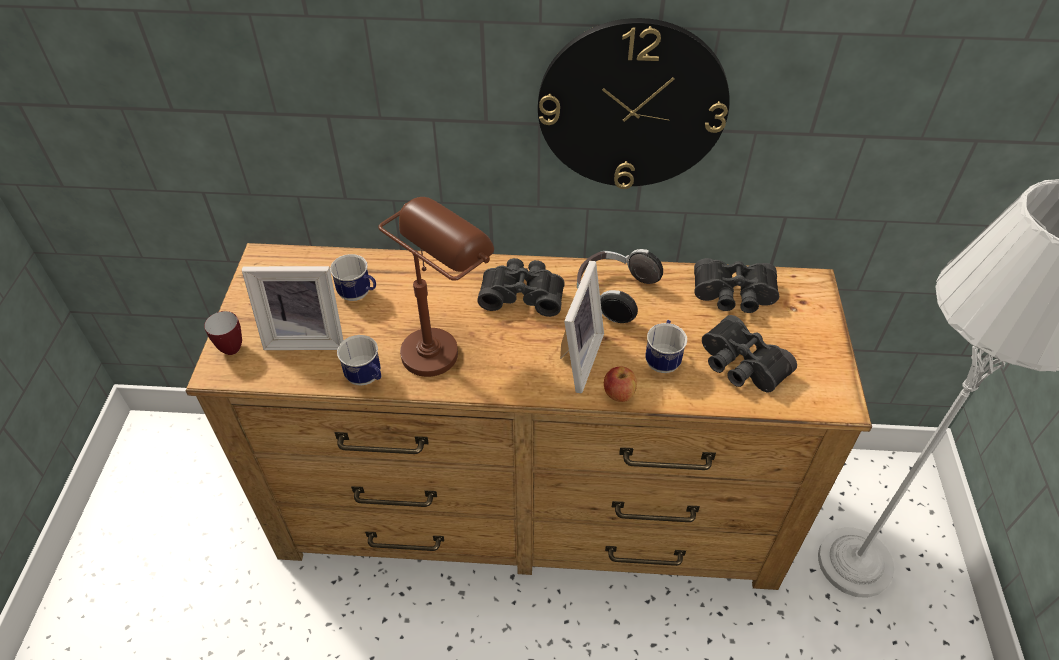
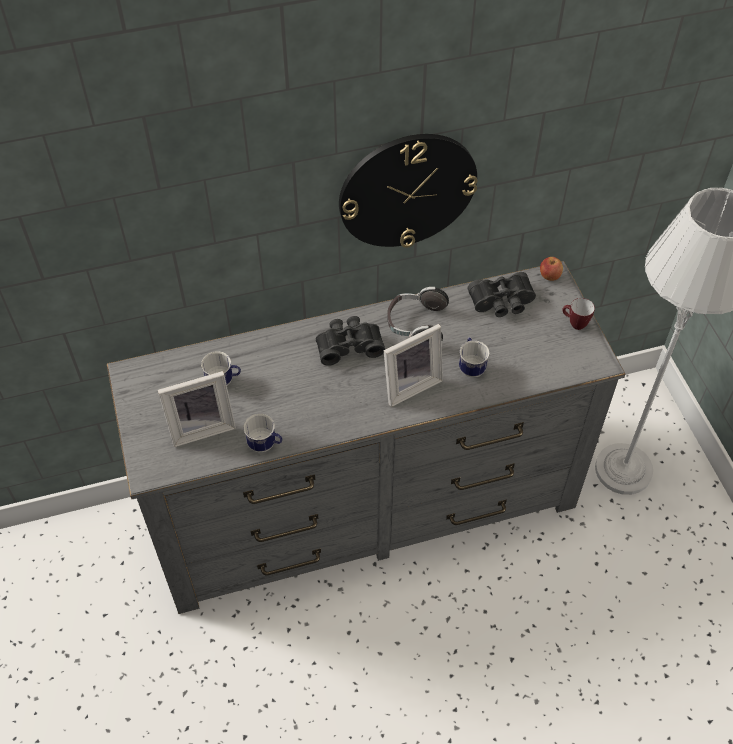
camera: 20 degrees left, 5 degrees up
(229, 346) = (145, 452): mug -> mug (574, 324)
(443, 342) = (307, 400): brown table lamp -> none
(530, 504) = (365, 504): brown dresser -> grey dresser
(575, 358) = (409, 384): picture frame -> picture frame turned 60 degrees clockwise
(618, 394) = (451, 402): apple -> apple (549, 276)
(740, 366) = (525, 356): black binoculars -> none

